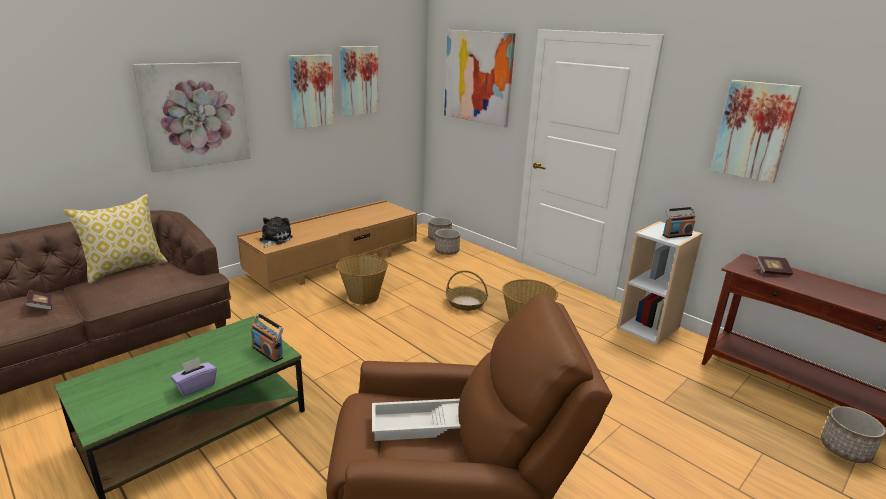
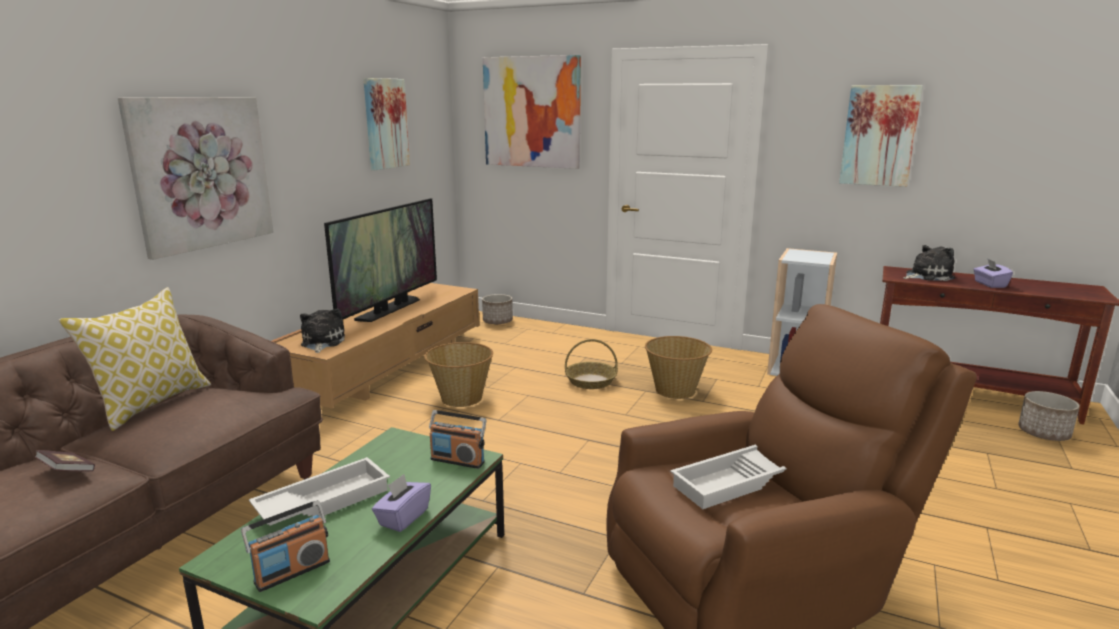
camera: 20 degrees left, 5 degrees down
(164, 360) = (323, 500): none -> white tray
(311, 91) = (336, 138): picture -> none
(341, 220) = (389, 309): none -> television
(447, 251) = (519, 333): planter -> none
(676, 235) = (818, 257): radio -> radio (292, 571)
(772, 272) = (926, 276): book -> plush toy
(830, 293) = (989, 284): none -> purple tissue box

